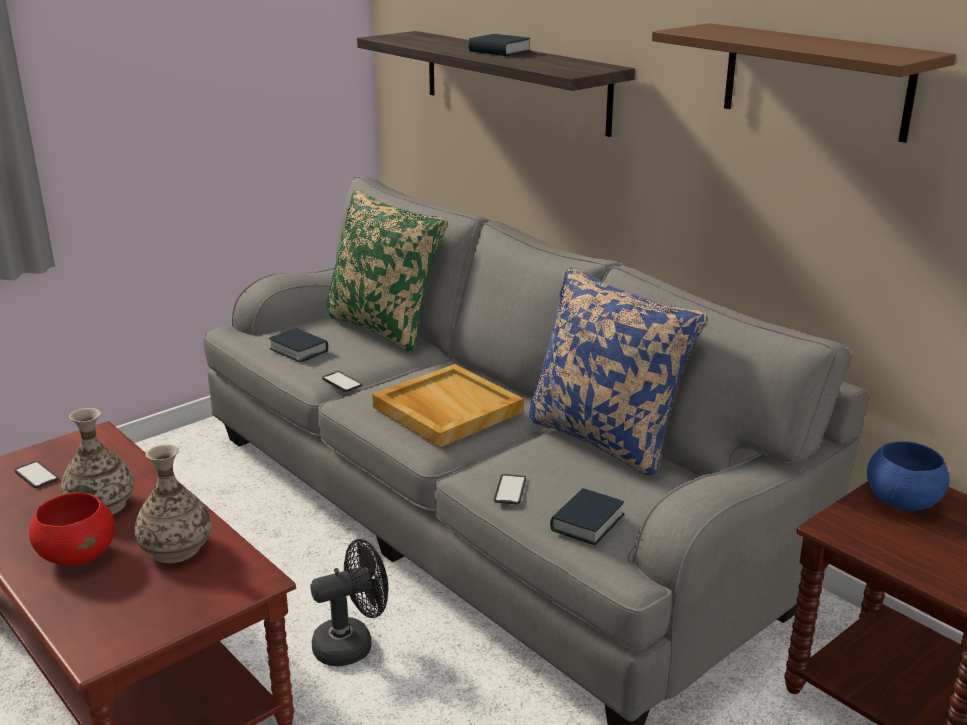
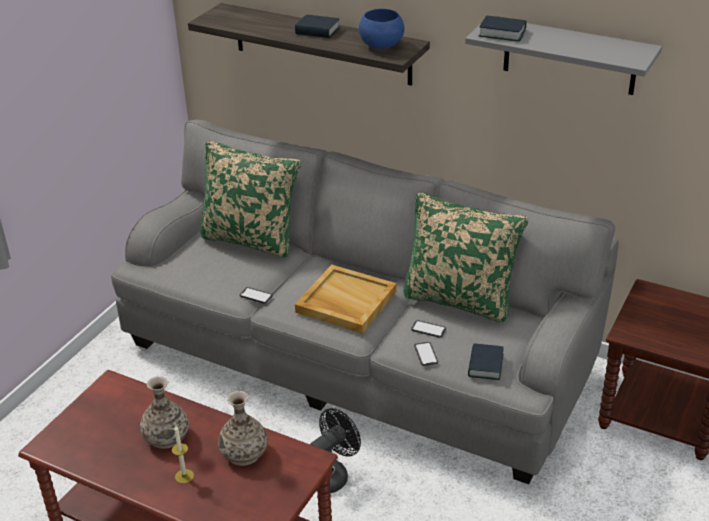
camera: 20 degrees left, 10 degrees up
(36, 475) = (98, 427): phone -> phone (428, 329)
(78, 555) = (184, 476): red bowl -> candle
(299, 350) = (203, 275): book -> book (502, 33)
(604, 443) = (459, 303): blue pillow -> green pillow
(815, 81) = (569, 56): brown shelf -> grey shelf
(901, 502) = (652, 306): blue bowl -> blue bowl (381, 45)

